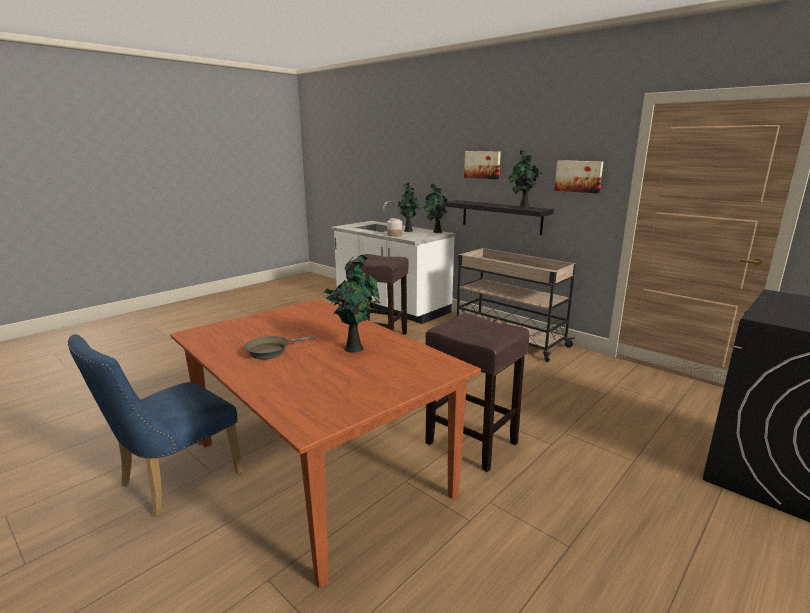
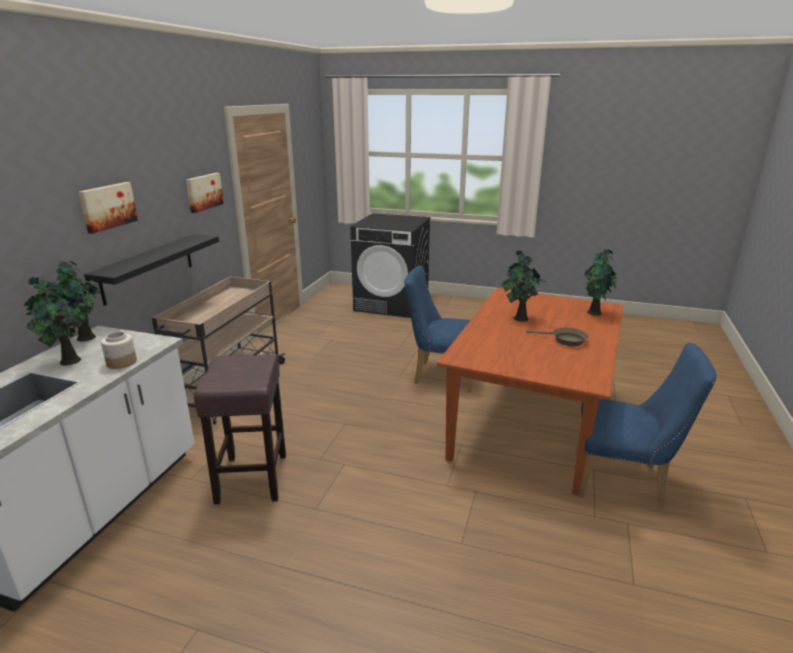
camera: 115 degrees left, 5 degrees up
(473, 443) = (440, 375): brown stool -> blue chair
(522, 208) = (191, 242): potted plant -> potted plant (595, 313)

